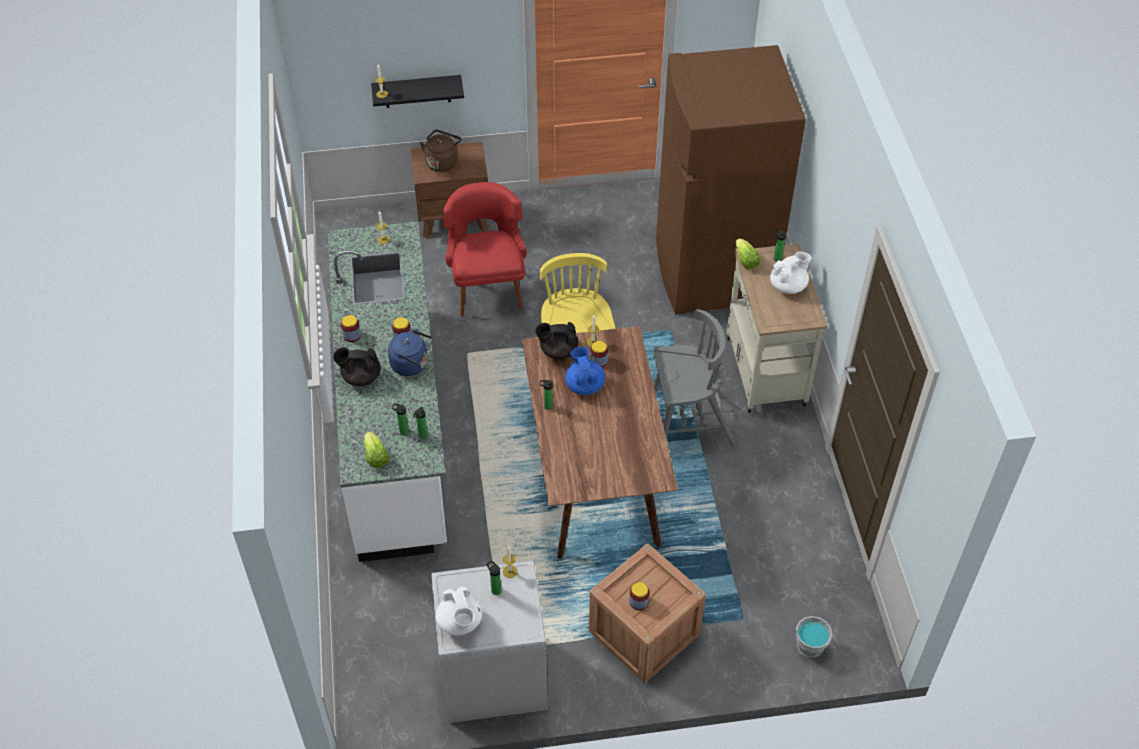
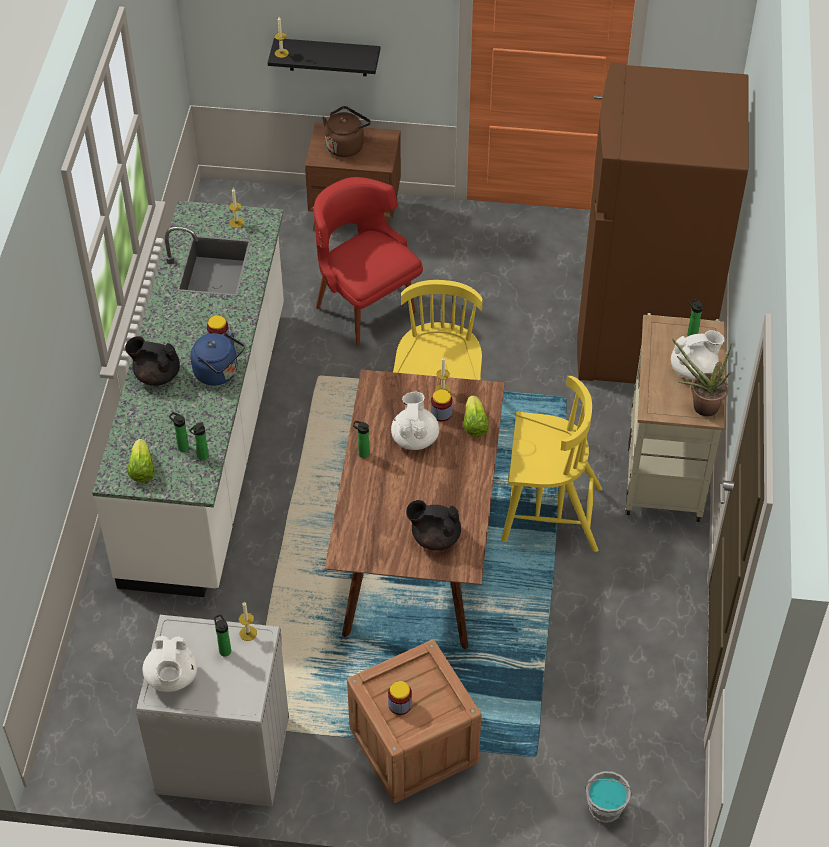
camera: 15 degrees right, 0 degrees up
(352, 335) = (163, 326): jar -> none
(488, 293) = (366, 310): red chair -> red chair turned 45 degrees counterclockwise
(558, 350) = (398, 391): black teapot -> black teapot (434, 537)
(584, 385) = (415, 438): blue teapot -> white teapot
(688, 425) = (549, 514): grey chair -> yellow chair
(745, 261) = (652, 329): lettuce -> lettuce (474, 424)
(803, 313) = (699, 406): none -> potted plant

